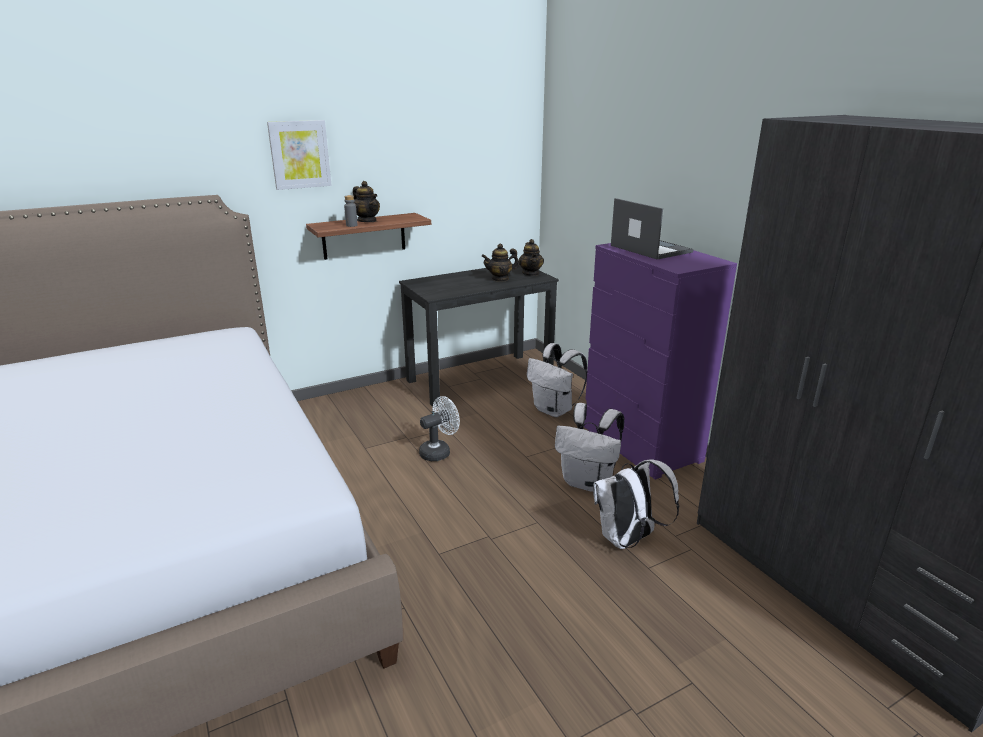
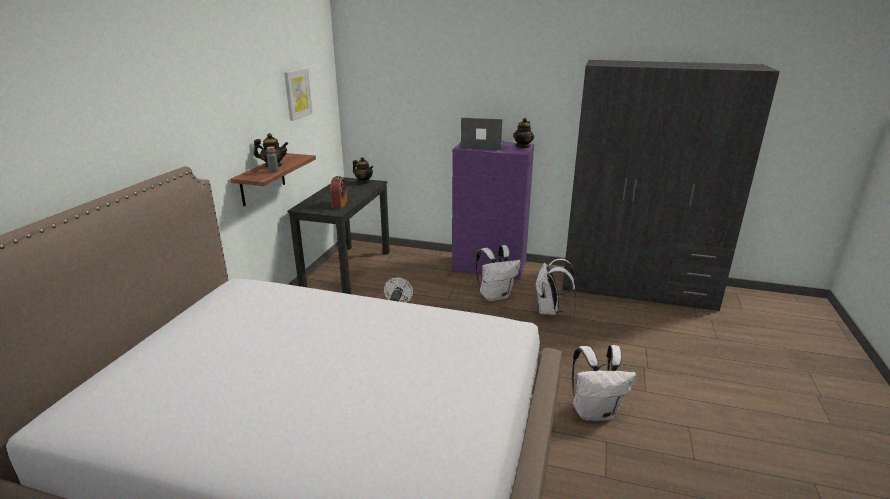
camera: 45 degrees left, 0 degrees up
(299, 154) = (221, 119): picture -> picture (297, 93)
(454, 289) = (339, 204): none -> alarm clock
(500, 279) = (353, 190): teapot -> teapot (523, 146)
(554, 410) = (421, 269): white backpack -> white backpack (595, 411)

